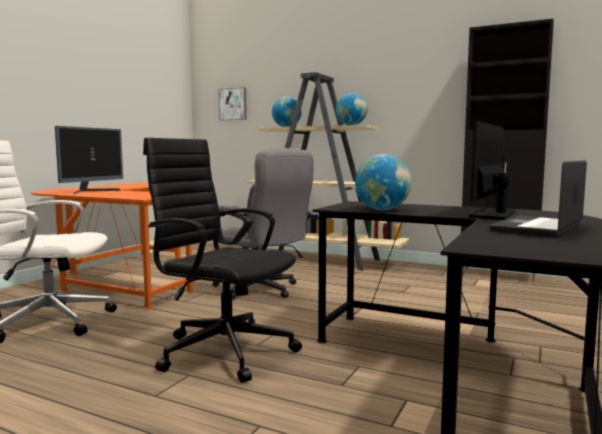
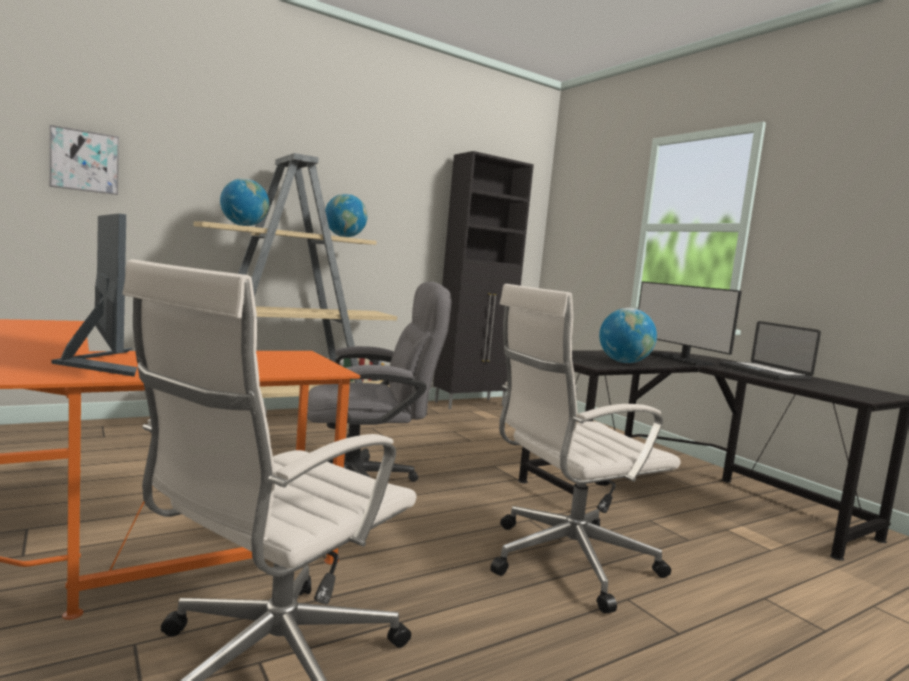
camera: 60 degrees left, 0 degrees up
(223, 350) = (565, 561): black office chair -> white office chair

